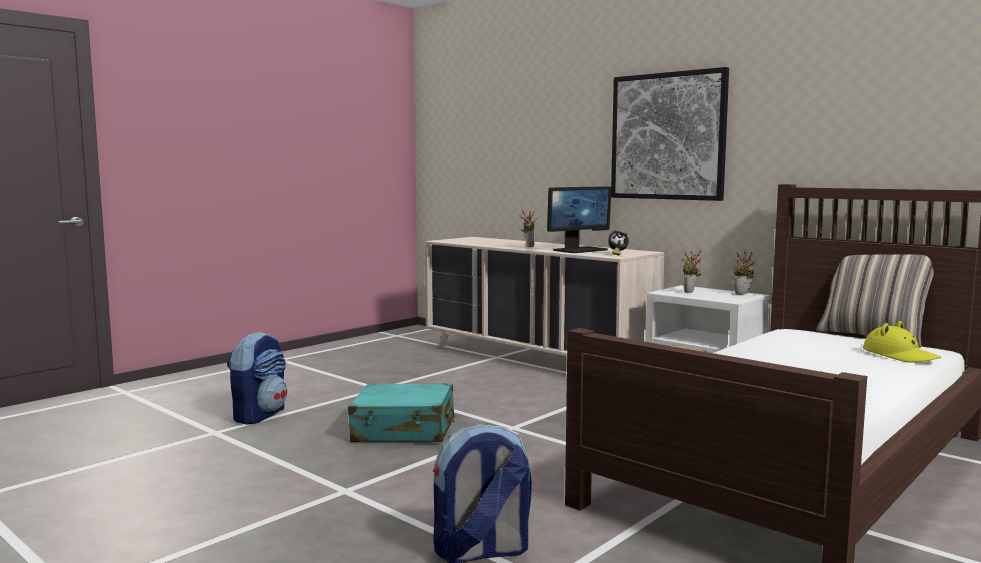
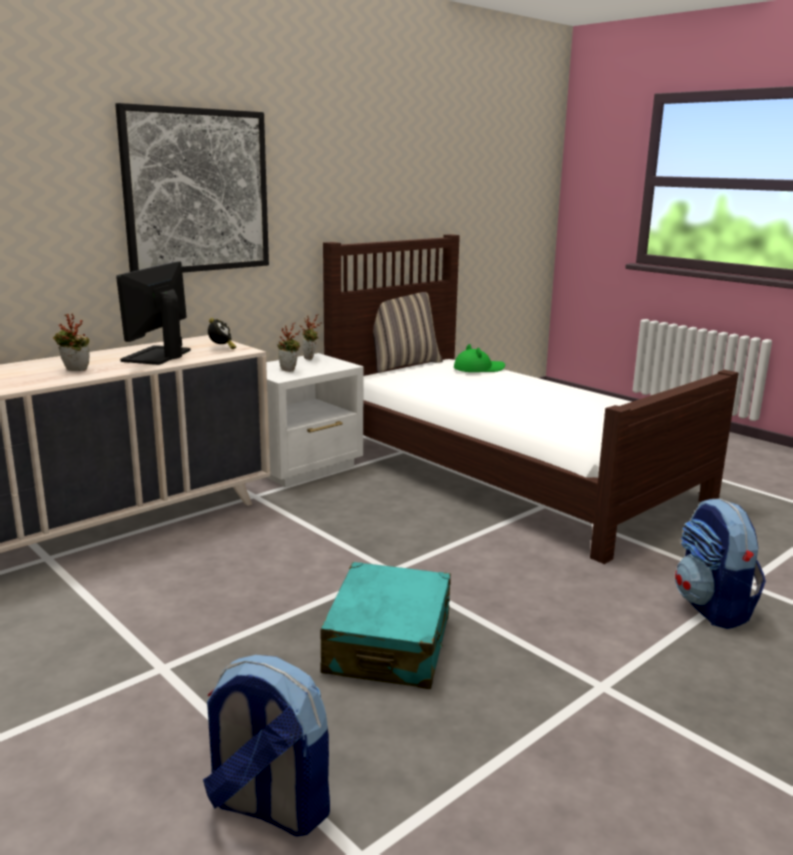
camera: 85 degrees left, 10 degrees up
(579, 250) = (157, 356): monitor -> monitor turned 135 degrees counterclockwise
(900, 355) = (478, 369): yellow hat -> green hat

